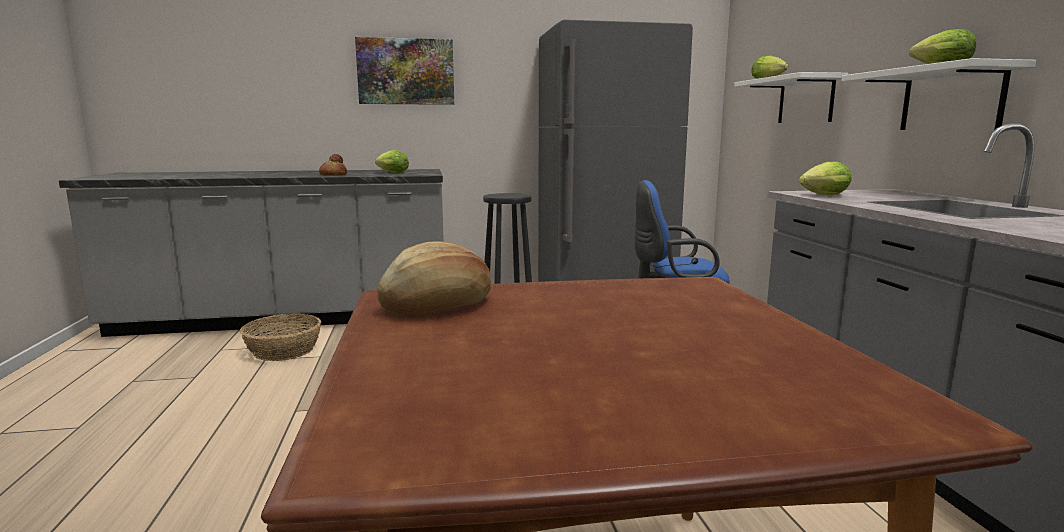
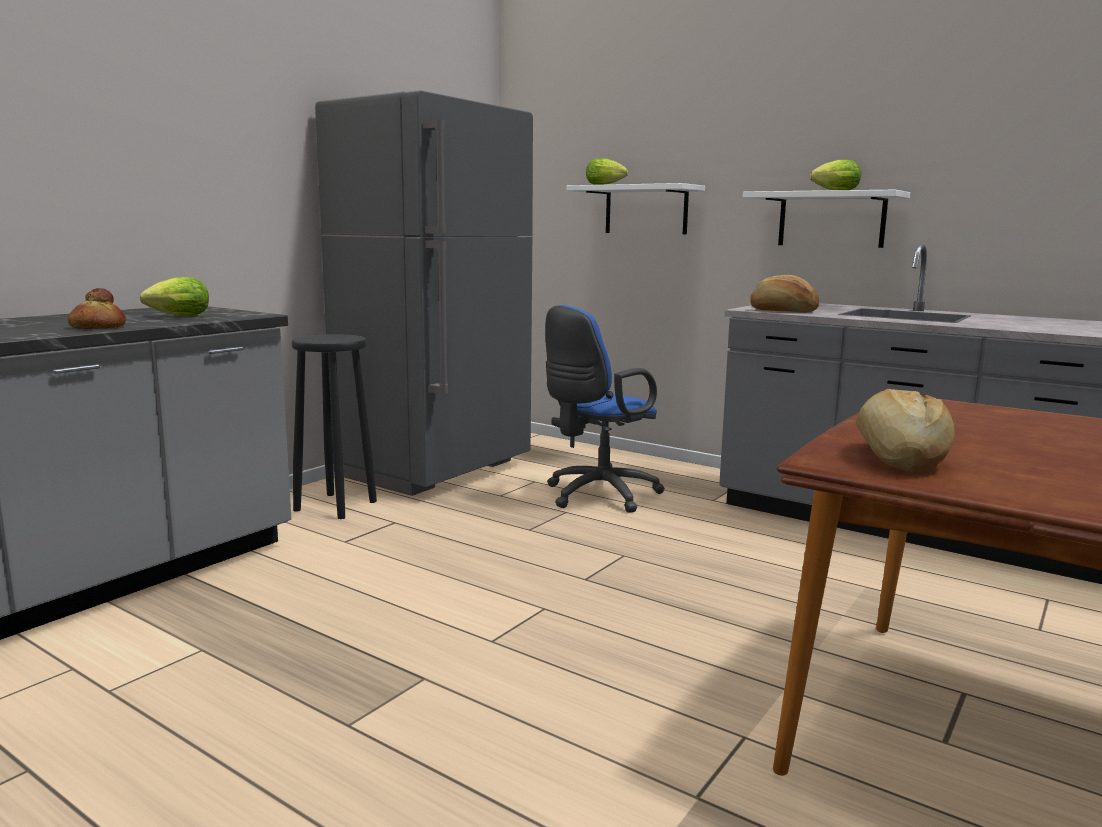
camera: 45 degrees left, 0 degrees up
(284, 350) = (111, 666): basket -> none
(406, 72) = (125, 138): picture -> none
(822, 195) = (783, 311): lettuce -> bread

